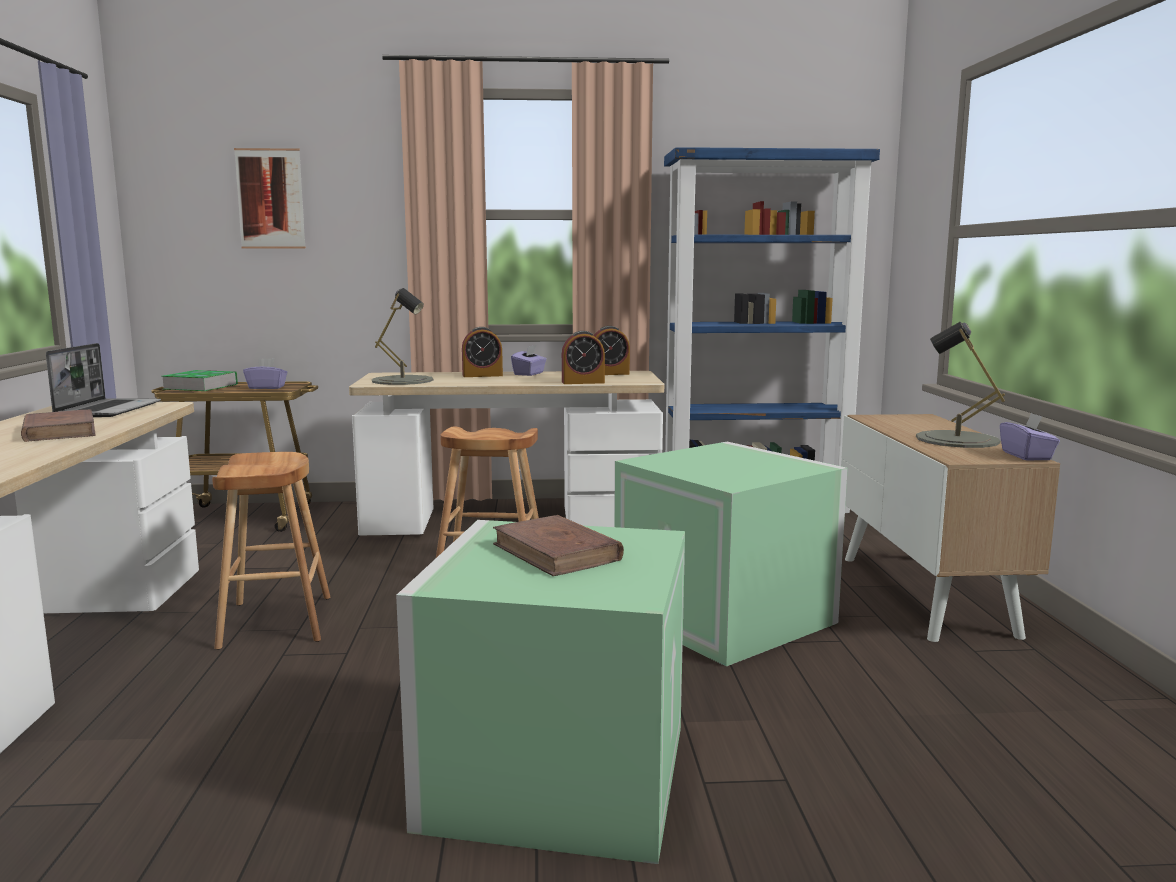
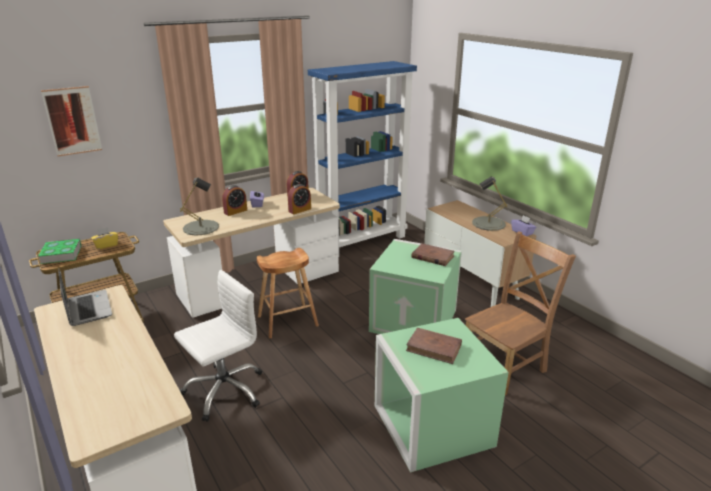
camera: 30 degrees left, 15 degrees up
(60, 431) = (110, 342): brown book -> brown book (432, 257)
(267, 387) = (106, 245): purple tissue box -> yellow tissue box
(276, 621) = (224, 390): brown stool -> white office chair
(857, 734) = (506, 366): none -> brown chair

